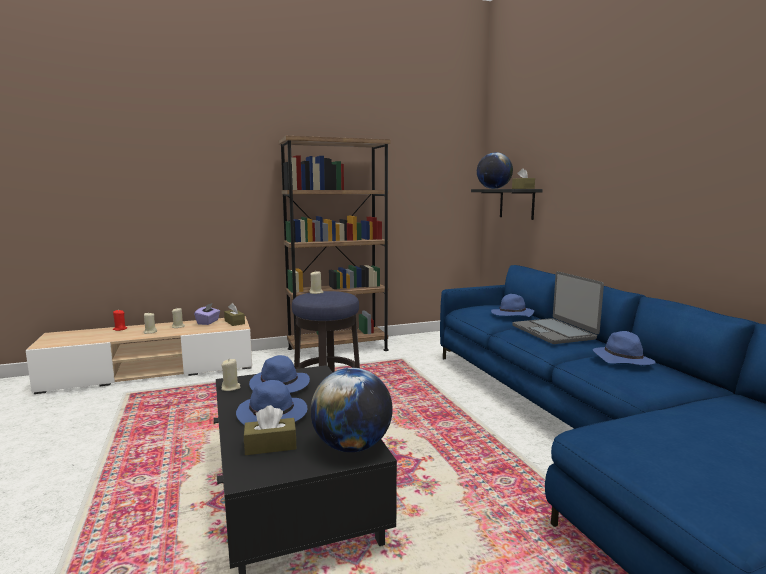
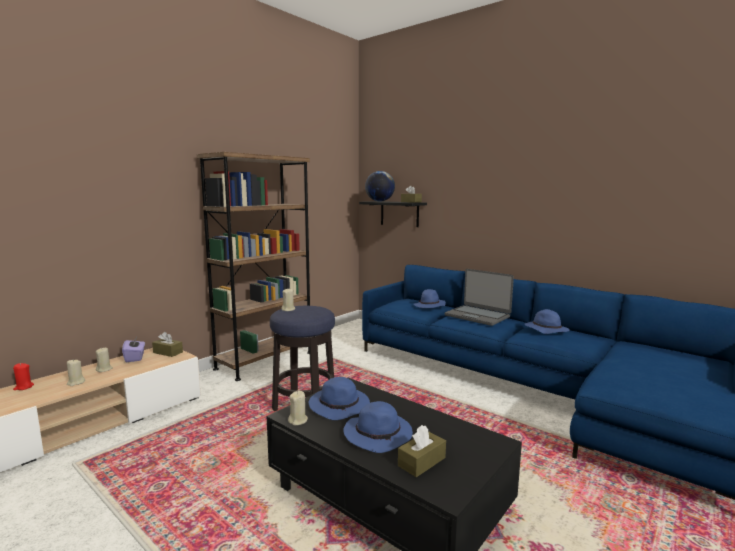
camera: 30 degrees left, 0 degrees up
(352, 446) = (479, 441): globe -> none

